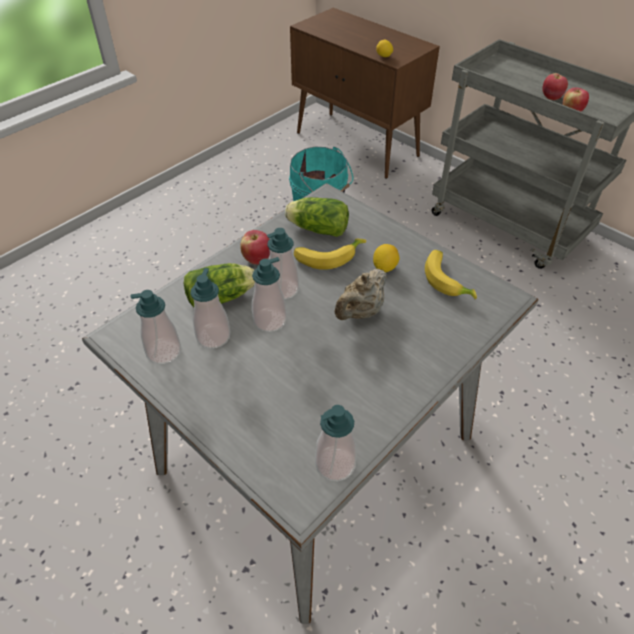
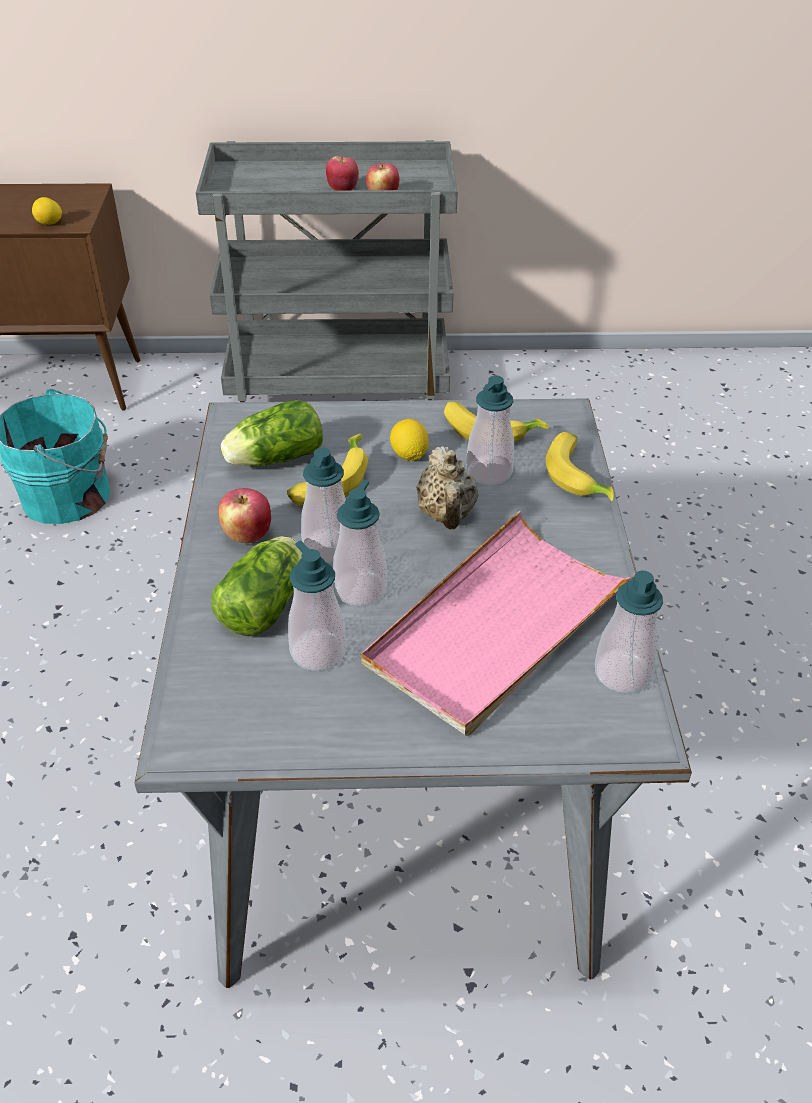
camera: 45 degrees left, 5 degrees down
(164, 351) = (280, 712): soap dispenser -> soap dispenser (489, 472)
(306, 388) = (497, 627): none -> pink tray
(465, 340) = (580, 476): none -> banana

